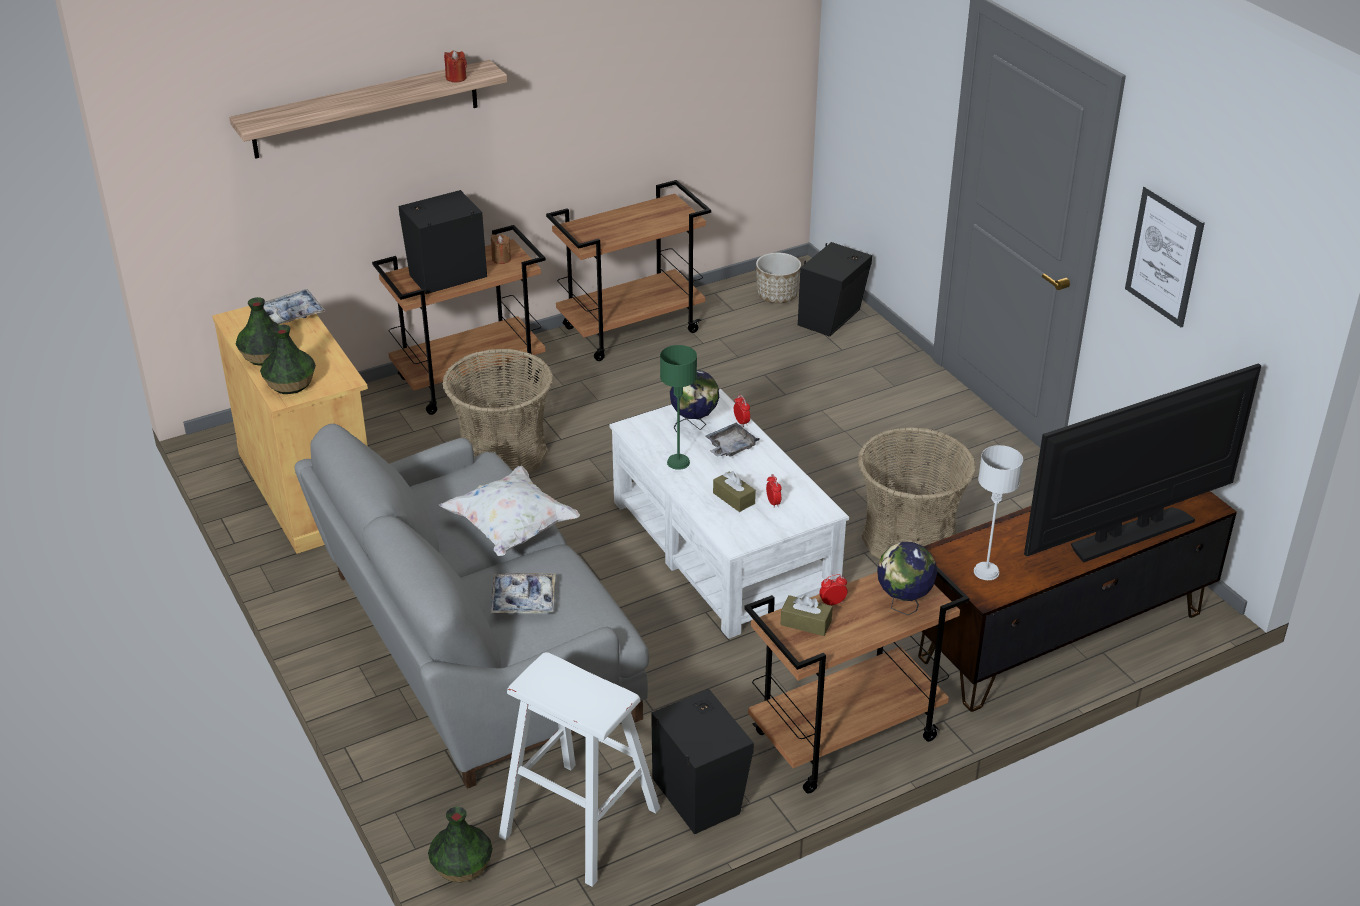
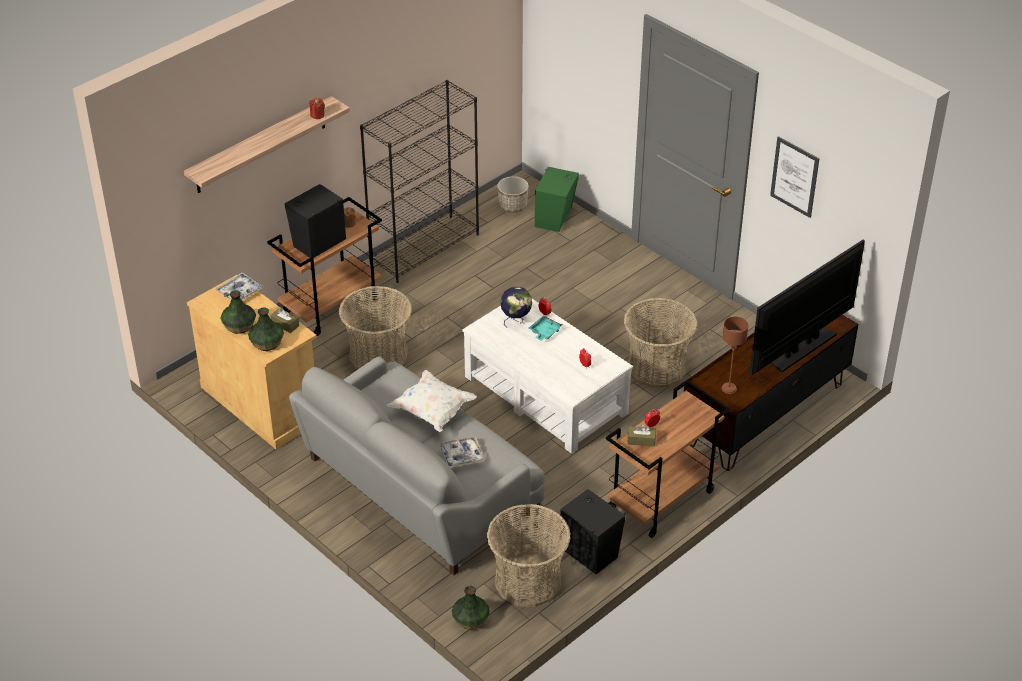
camera: 15 degrees left, 5 degrees up
(579, 822) = (528, 581): white stool -> basket
(632, 329) = (425, 248): brown cart -> black bookcase
(678, 462) = (516, 348): green table lamp -> none
(730, 447) = (544, 332): grey tray -> turquoise tray
(734, 498) = (560, 366): brown tissue box -> brown tissue box (285, 324)
(832, 318) = (555, 217): black speaker -> green speaker
(903, 606) = (692, 419): globe -> none
(986, 571) = (729, 388): grey table lamp -> brown table lamp

